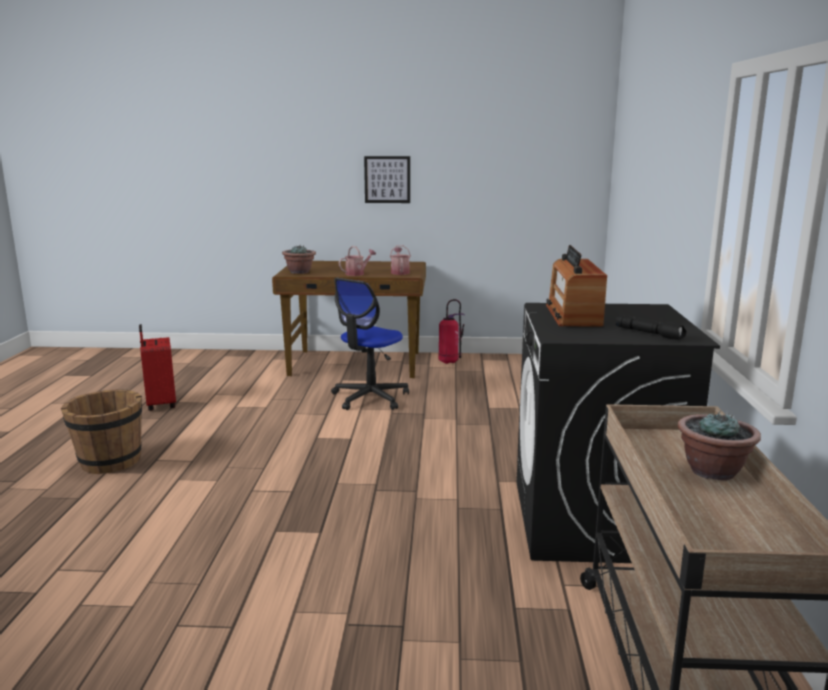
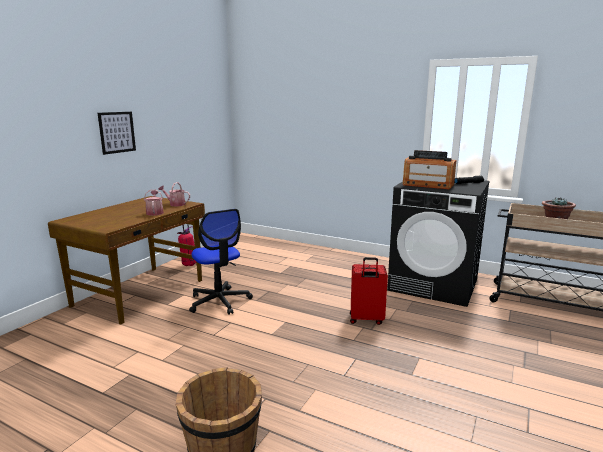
camera: 65 degrees left, 0 degrees up
(160, 404) = (94, 405): red suitcase -> red suitcase (366, 319)
(299, 272) = (110, 225): potted plant -> none

